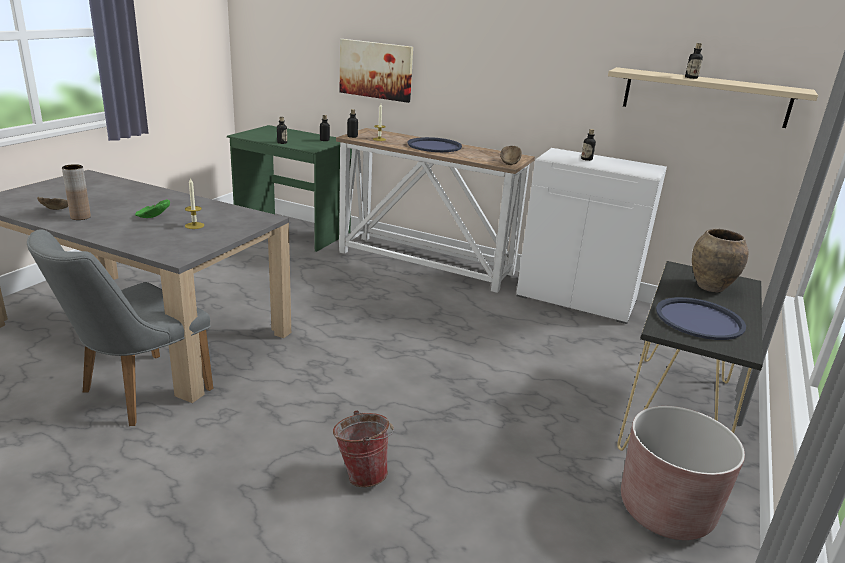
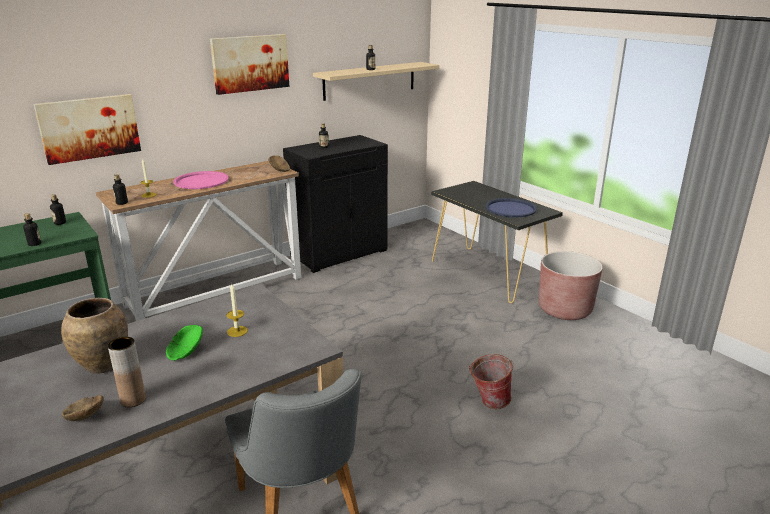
camera: 60 degrees left, 0 degrees up
(434, 146) = (201, 181): blue tray -> pink tray
(537, 40) = (250, 63): none -> picture
(577, 298) = (339, 253): white cabinet -> black cabinet
(709, 287) = (474, 193): brown vase -> brown vase (102, 365)

